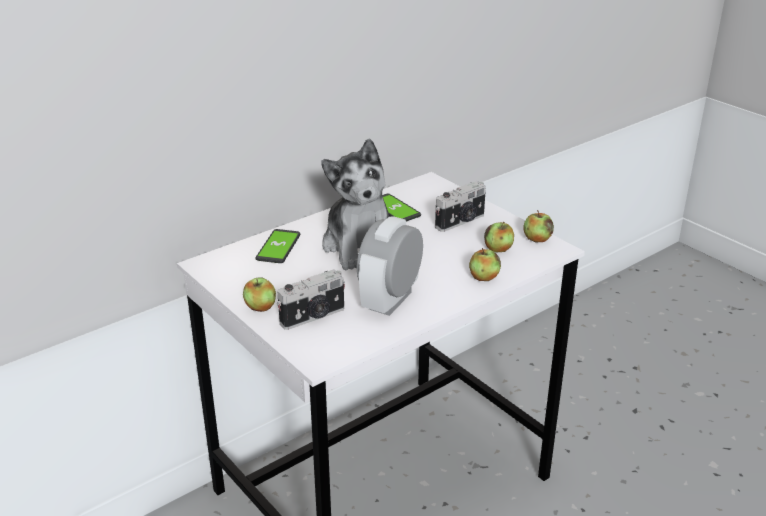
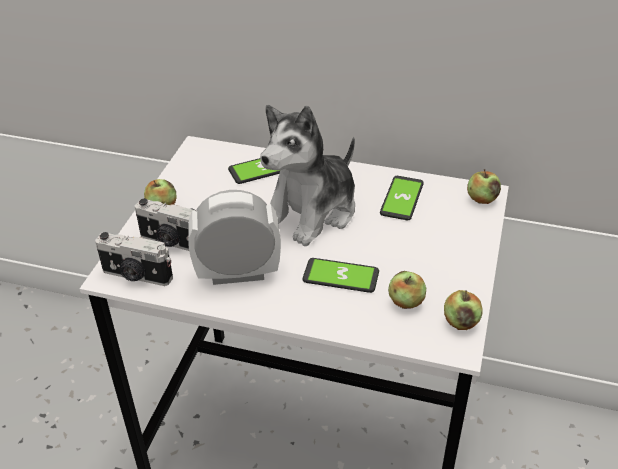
camera: 55 degrees right, 10 degrees up
(445, 262) = (340, 276): none -> phone
(461, 222) = (430, 252): camera -> camera (136, 276)
(483, 277) = (339, 316): apple -> apple (482, 199)

